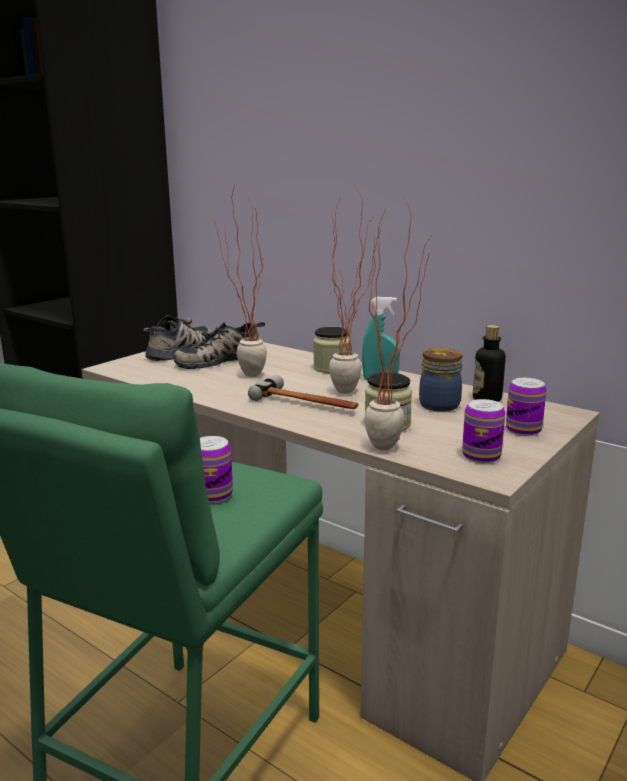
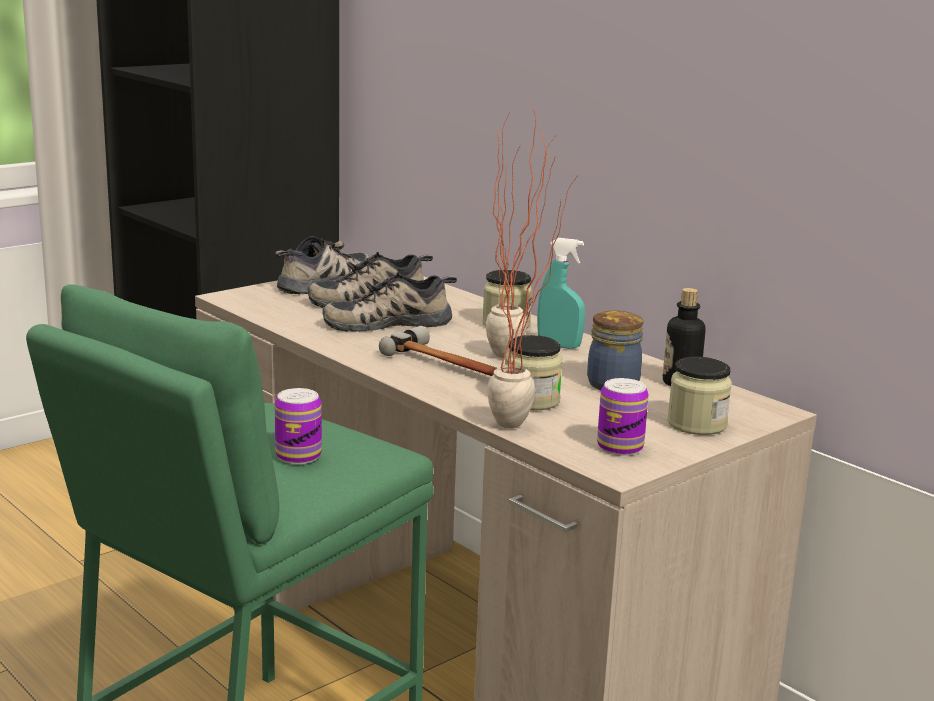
camera: 10 degrees right, 0 degrees up
(243, 375) = (388, 322): potted plant -> shoe
(523, 430) = (696, 424): can -> jar

